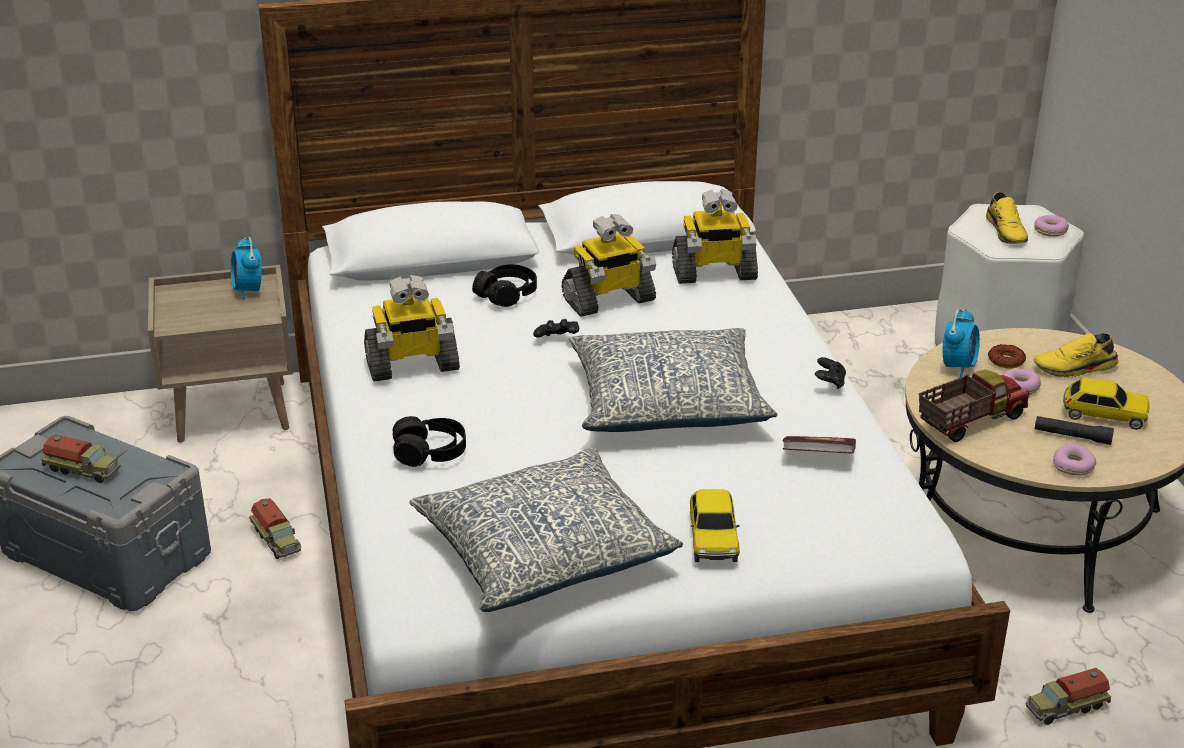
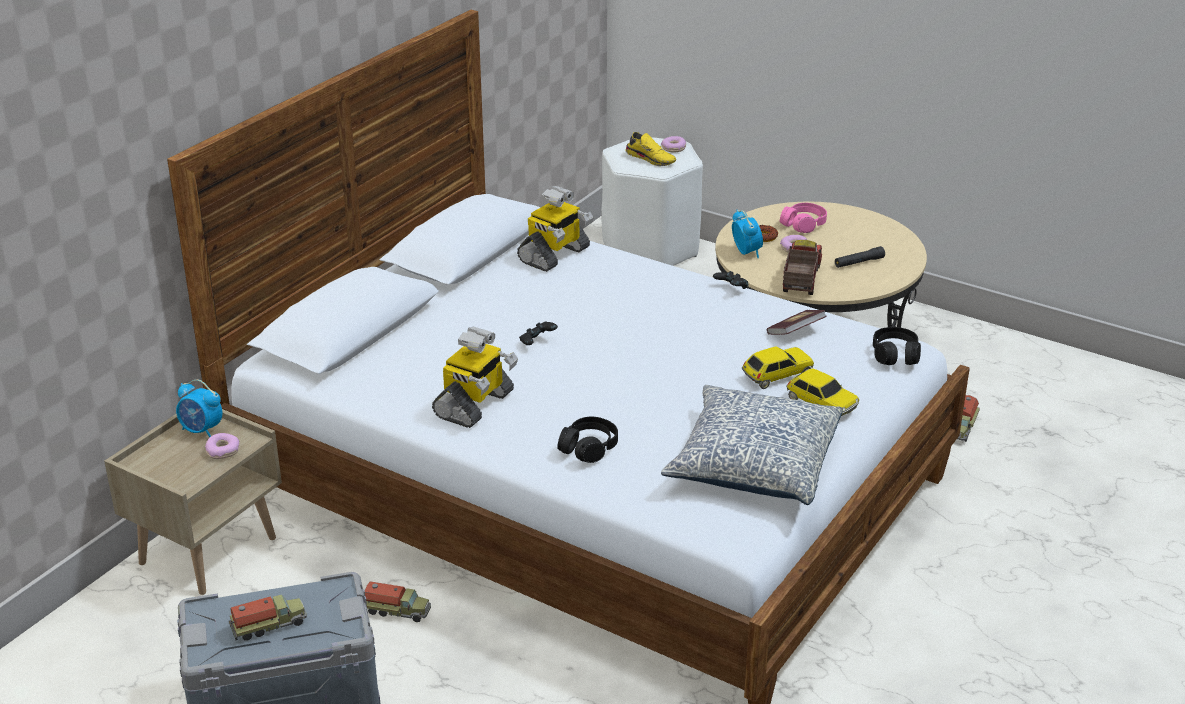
camera: 45 degrees left, 0 degrees up
(506, 295) = (450, 330): black headphones -> black headphones (895, 355)
(609, 300) = (521, 302): toy robot -> none
(668, 402) = (666, 345): pillow -> none
(1073, 466) = (884, 278): donut -> donut (223, 451)
(1075, 369) = (803, 225): yellow shoe -> pink headphones
(1104, 415) = (854, 243): toy car -> toy car (776, 375)

